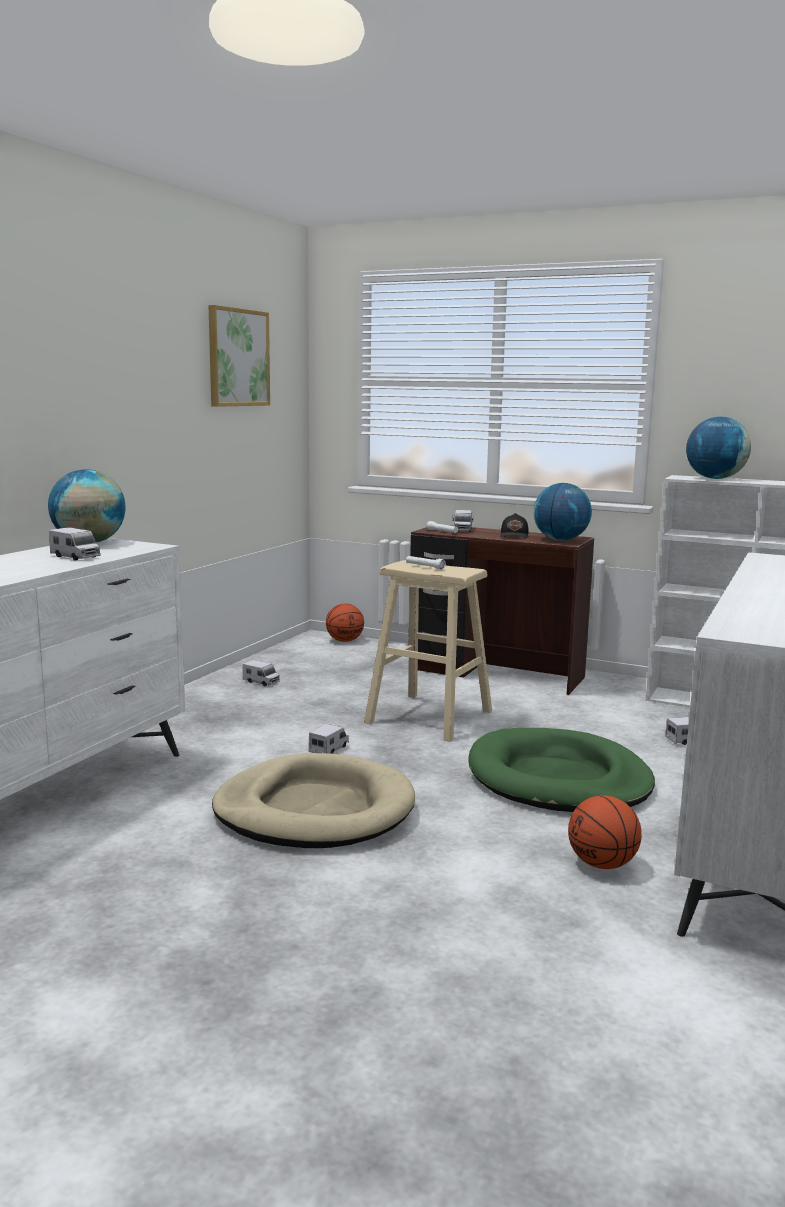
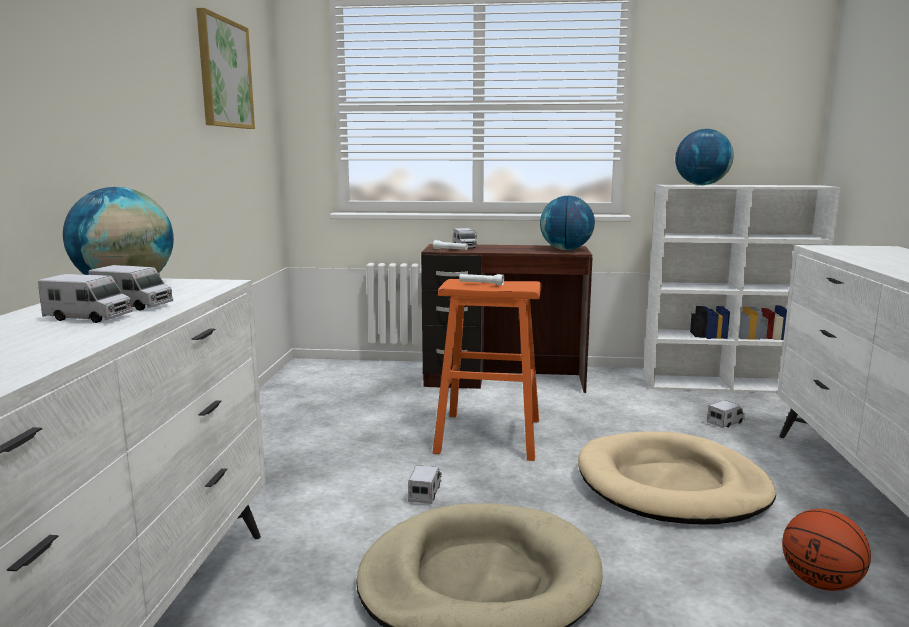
camera: 20 degrees left, 0 degrees up
(261, 682) = (287, 423): toy truck -> toy truck (89, 317)
(344, 641) = (336, 366): basketball -> none
(429, 717) = (489, 436): beige stool -> orange stool
(515, 536) = (520, 249): black cap -> none
(558, 779) = (671, 485): green dog bed -> beige dog bed

